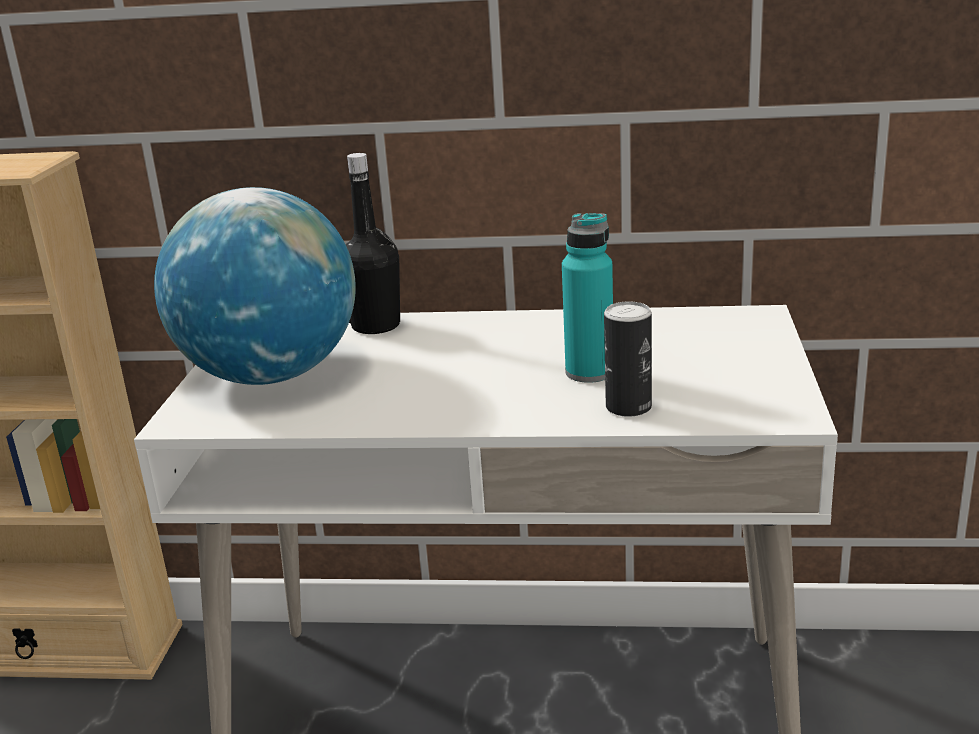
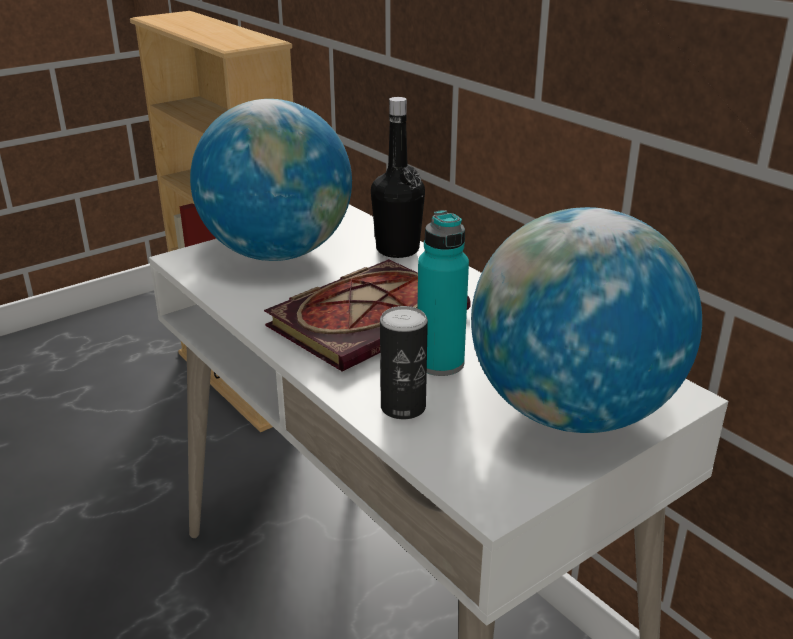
camera: 45 degrees right, 5 degrees up
(468, 374) = (369, 317): none -> book
(727, 353) = (571, 411): none -> globe

